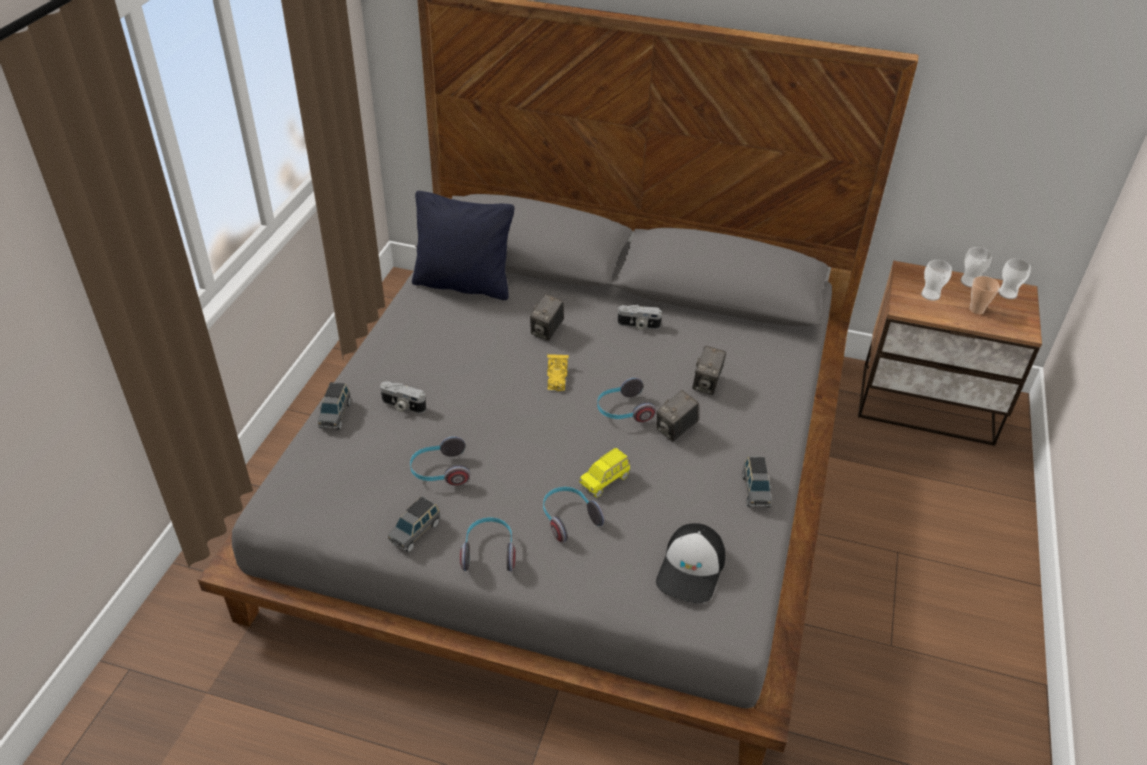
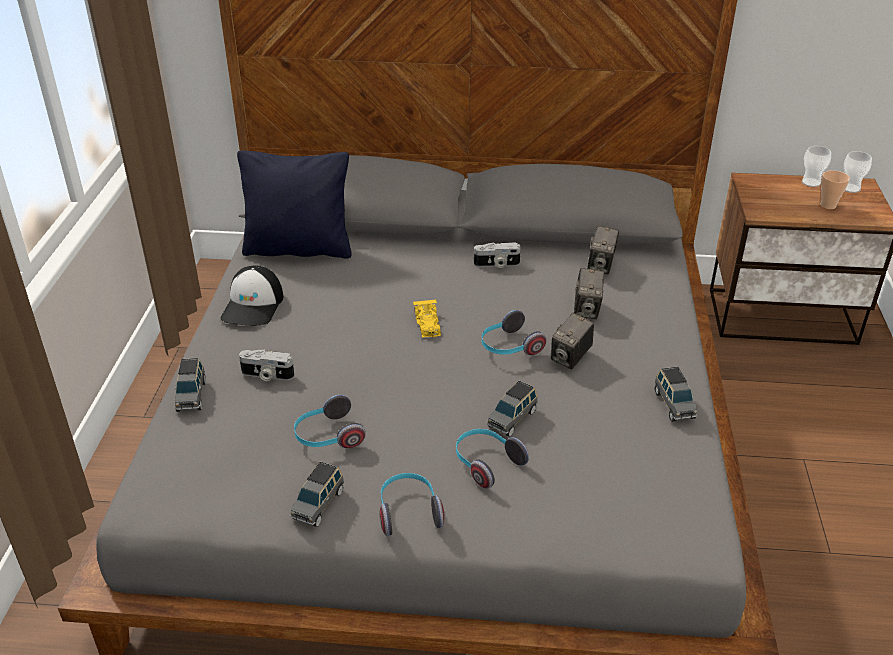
camera: 10 degrees left, 5 degrees down
(547, 331) = (402, 282): camera -> camera (601, 266)
(605, 481) = (512, 419): yellow toy car -> grey toy car
(691, 569) = (636, 493): cap -> cap (253, 306)
(930, 295) = (779, 198): cup -> none

